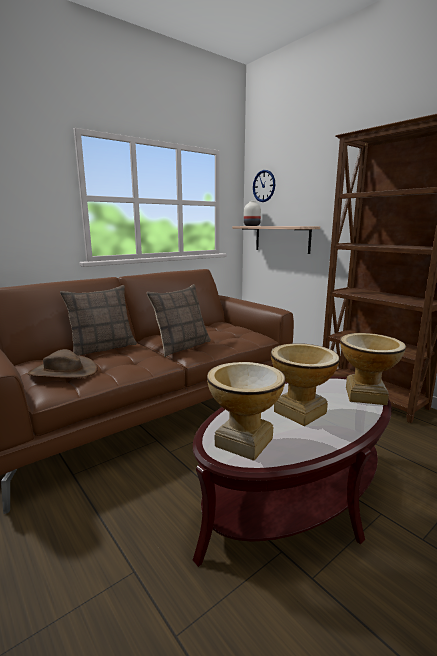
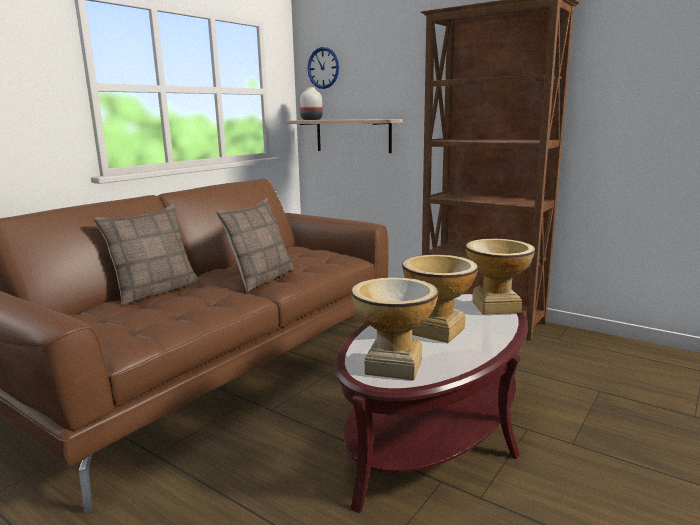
camera: 15 degrees left, 0 degrees up
(63, 372) = (124, 323): brown hat -> none

